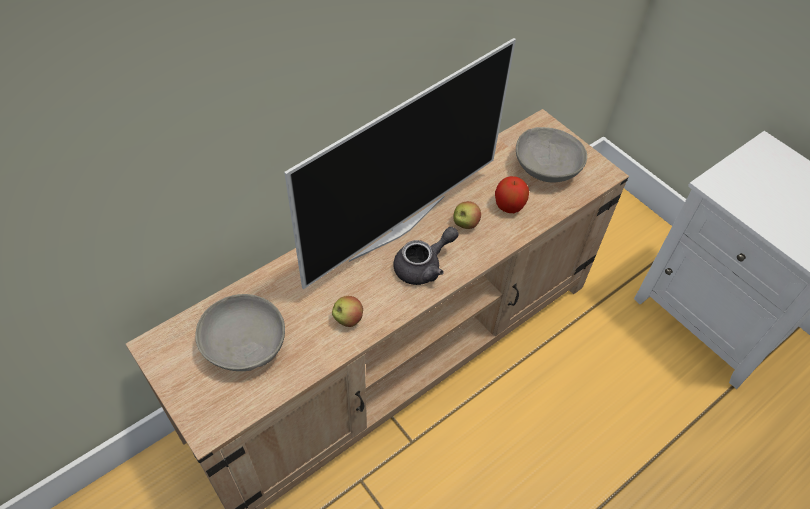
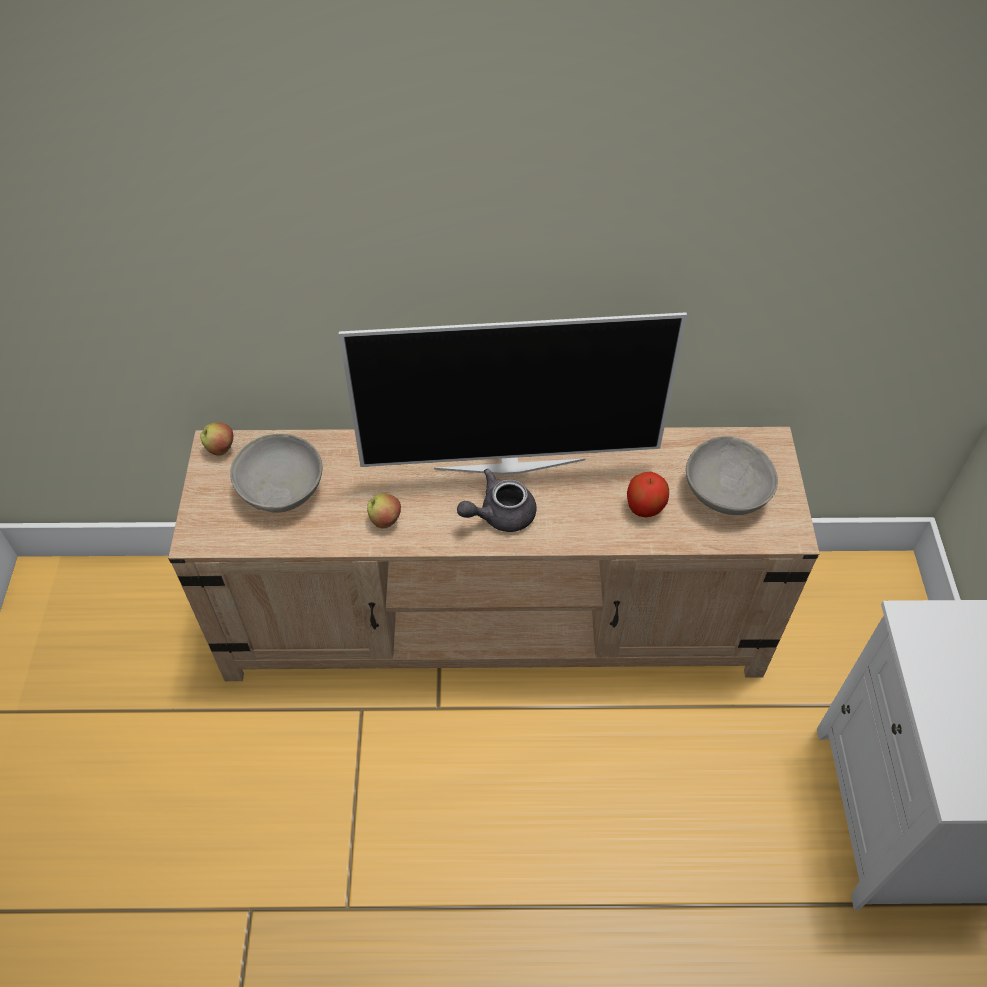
camera: 40 degrees right, 0 degrees up
(423, 266) = (499, 515): grey teapot -> grey teapot turned 150 degrees clockwise
(465, 224) = (580, 499): apple -> apple (221, 449)

